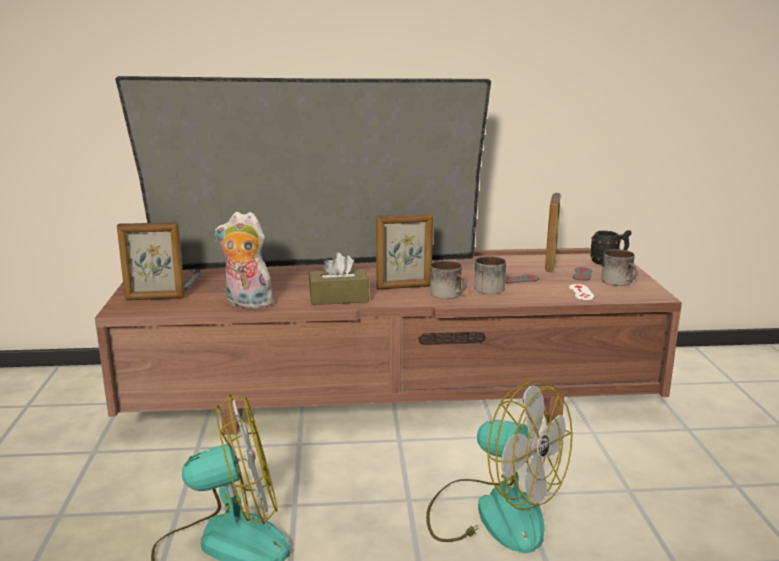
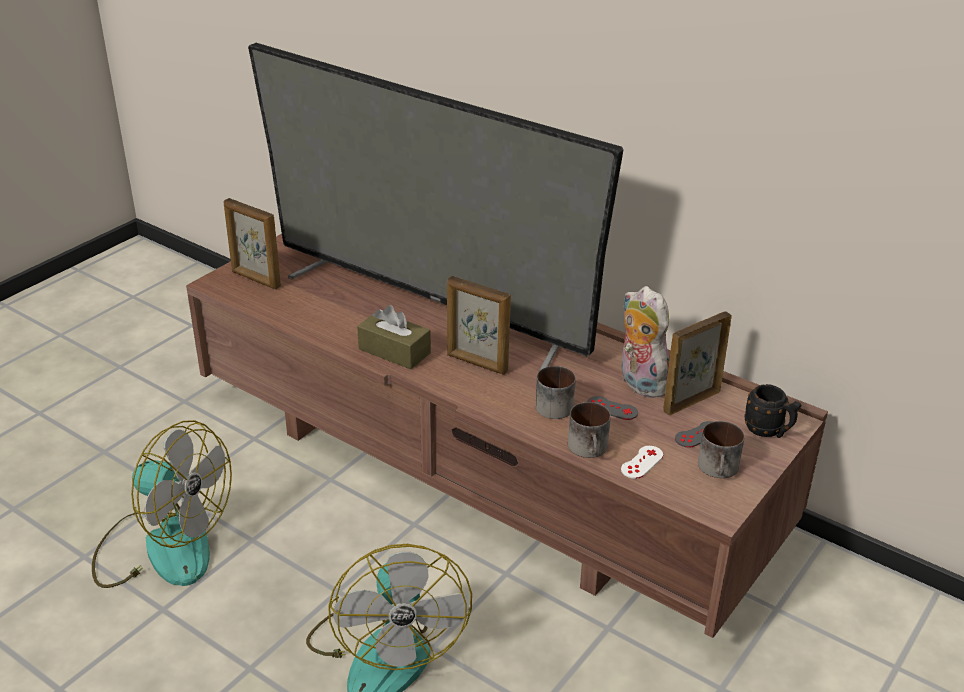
camera: 40 degrees right, 15 degrees up
(246, 304) = (311, 321): plush toy -> plush toy (638, 383)
(449, 294) = (501, 396): mug -> mug (590, 449)

